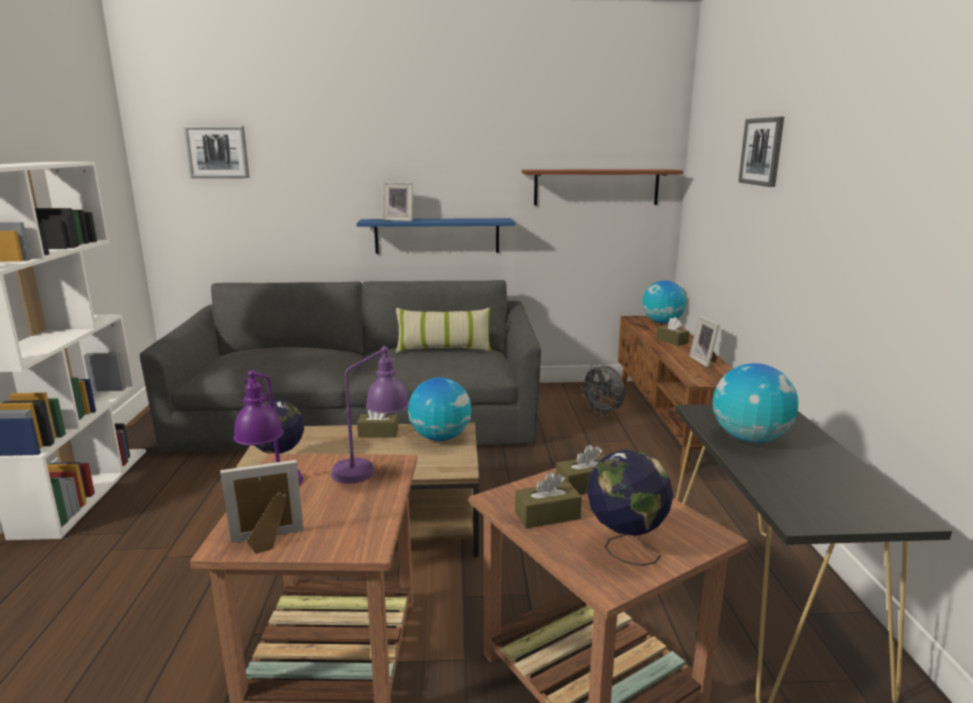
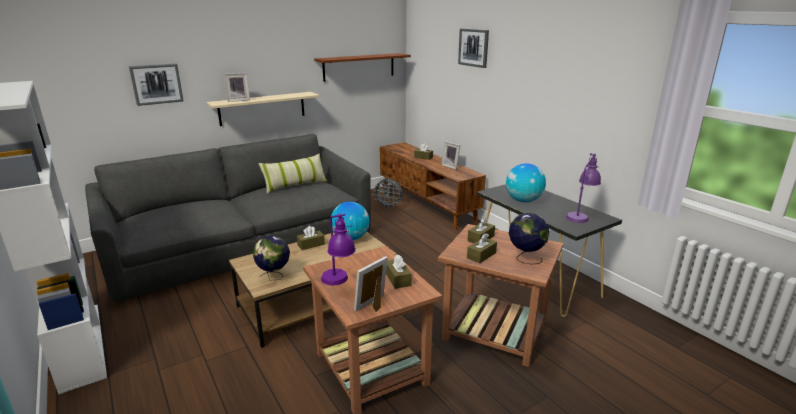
camera: 30 degrees left, 5 degrees up
(217, 152) = (79, 58): picture -> picture (156, 84)
(359, 512) = (397, 279): none -> brown tissue box
(372, 469) = (374, 258): purple table lamp -> purple table lamp (580, 215)
(437, 236) = (262, 108): blue shelf -> beige shelf
(662, 322) = (406, 147): globe -> none

